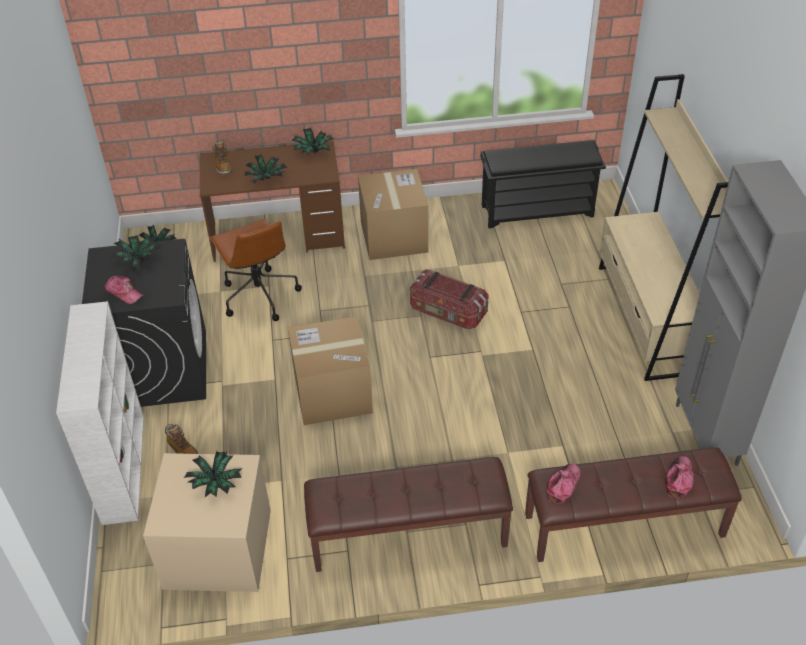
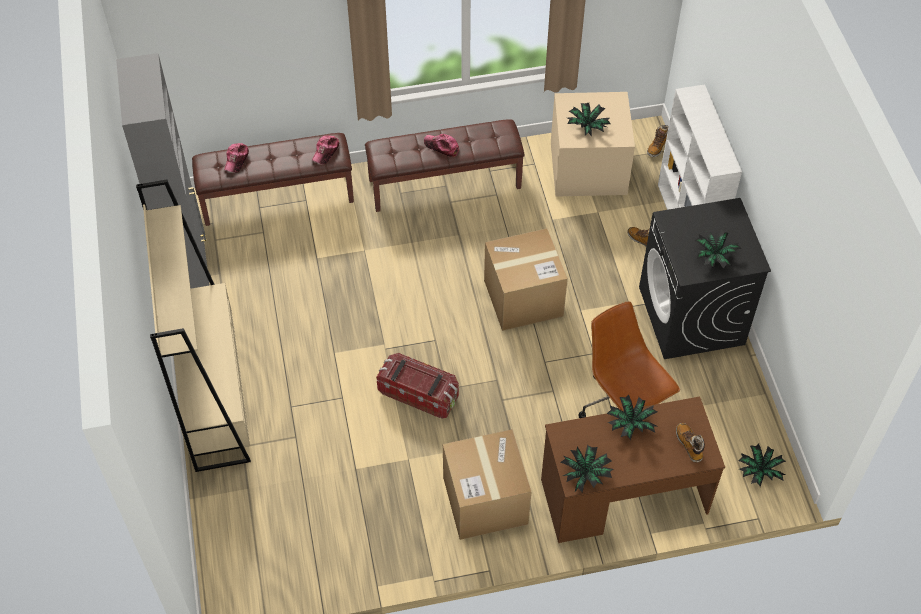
camera: 175 degrees right, 10 degrees up
(116, 576) = (657, 147): none -> boot
(124, 292) = (712, 222): cap -> cap (442, 147)
(538, 210) = (309, 554): black shoe rack -> none

